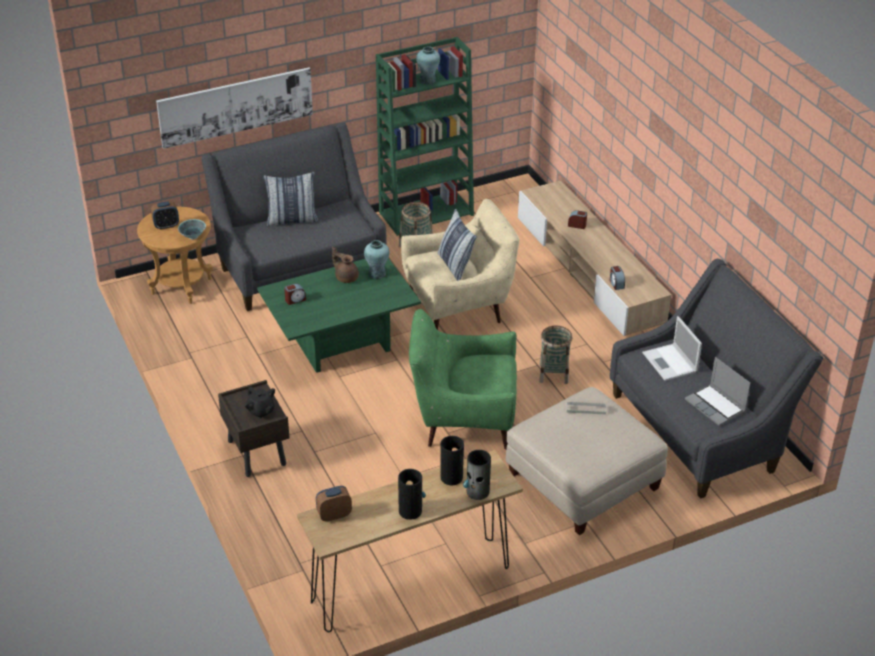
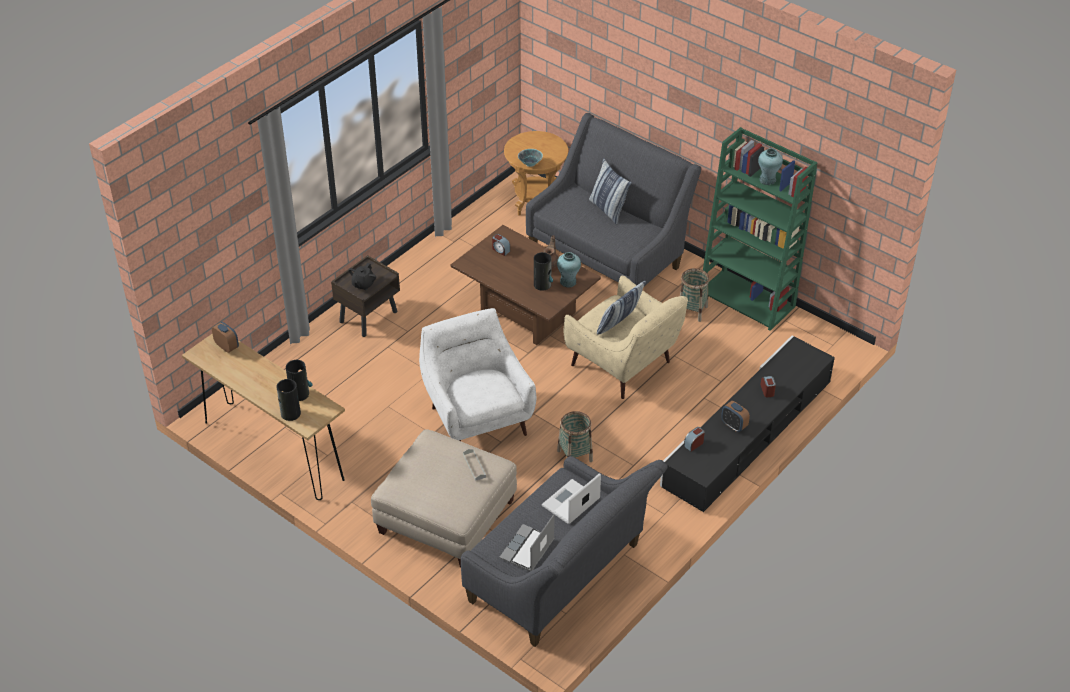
camera: 65 degrees right, 5 degrees up
(166, 225) = (534, 145): alarm clock -> alarm clock (734, 425)
(236, 106) = (622, 92): picture -> none
(340, 344) = (525, 314): green coffee table -> brown coffee table
(410, 510) = (251, 384): vase -> vase (542, 284)
(462, 420) = (477, 417): green armchair -> white armchair
(589, 270) = (747, 434): beige tv stand -> black tv stand

